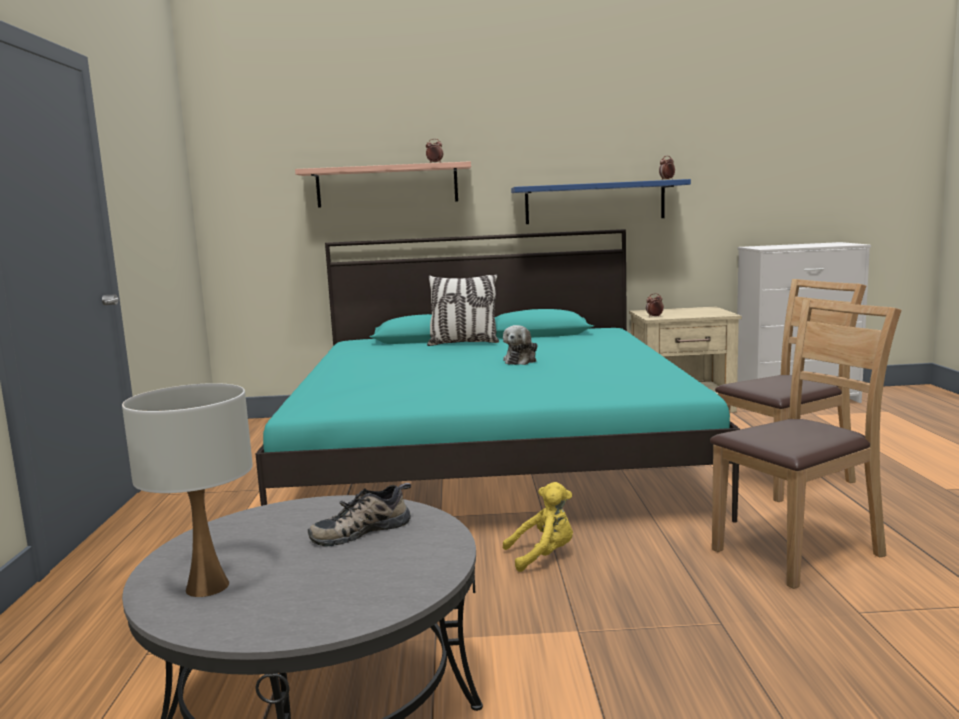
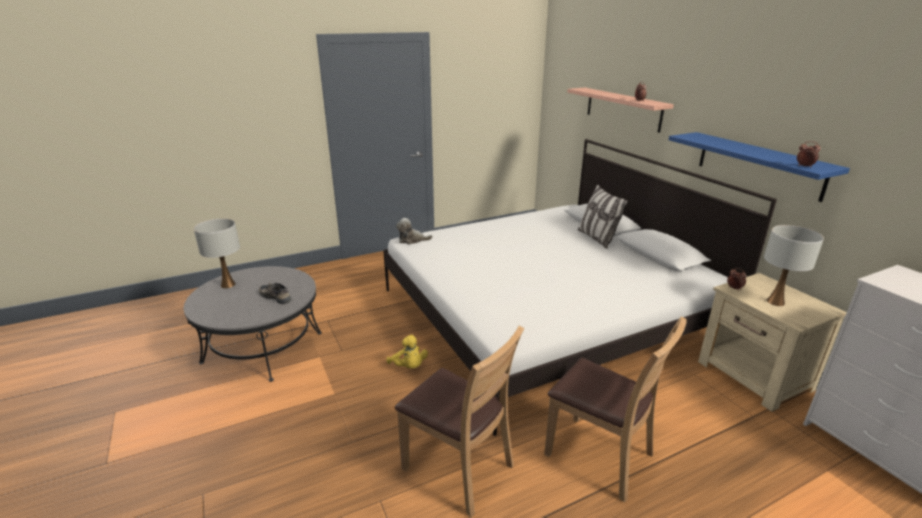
camera: 65 degrees right, 15 degrees up
(491, 455) = (546, 314): turquoise bed -> white bed
(521, 360) = (556, 267): plush toy -> plush toy (412, 240)
(687, 313) = (775, 302): none -> white table lamp

